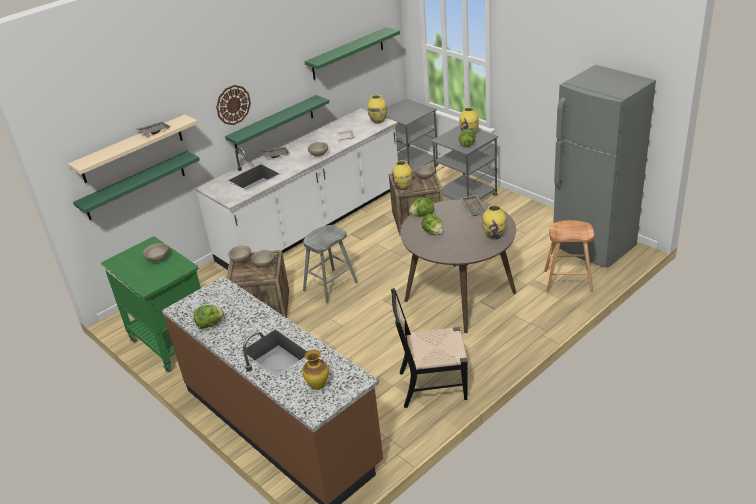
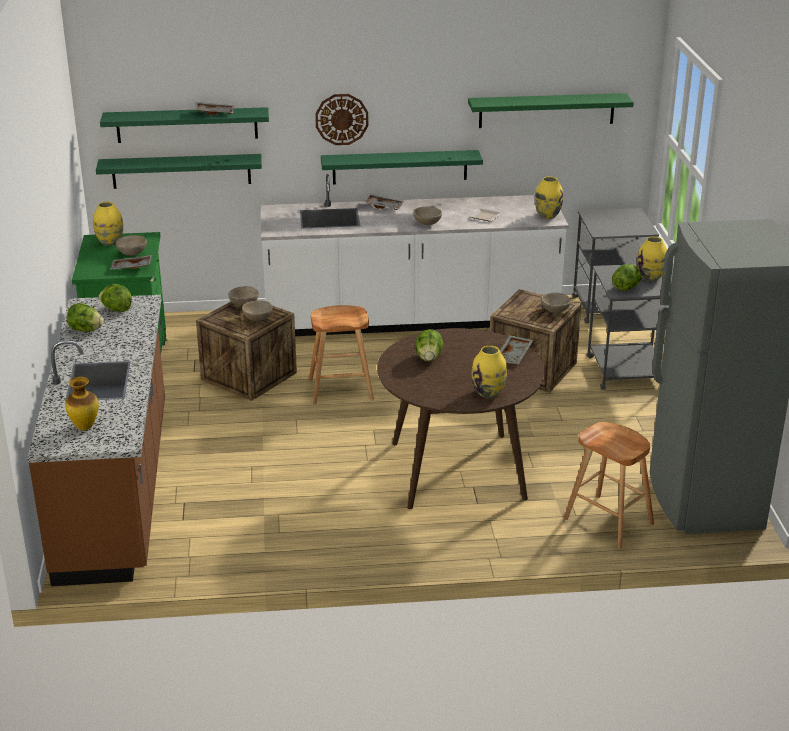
camera: 35 degrees right, 5 degrees down
(132, 149) = (187, 125): beige shelf -> green shelf
(174, 268) = (131, 268): none -> grey tray
(330, 286) = (340, 390): grey stool -> brown stool
(403, 187) = (512, 310): yellow vase -> yellow vase (110, 242)
(422, 215) = (447, 336): lettuce -> lettuce (116, 309)
(432, 386) = (298, 538): chair -> none

